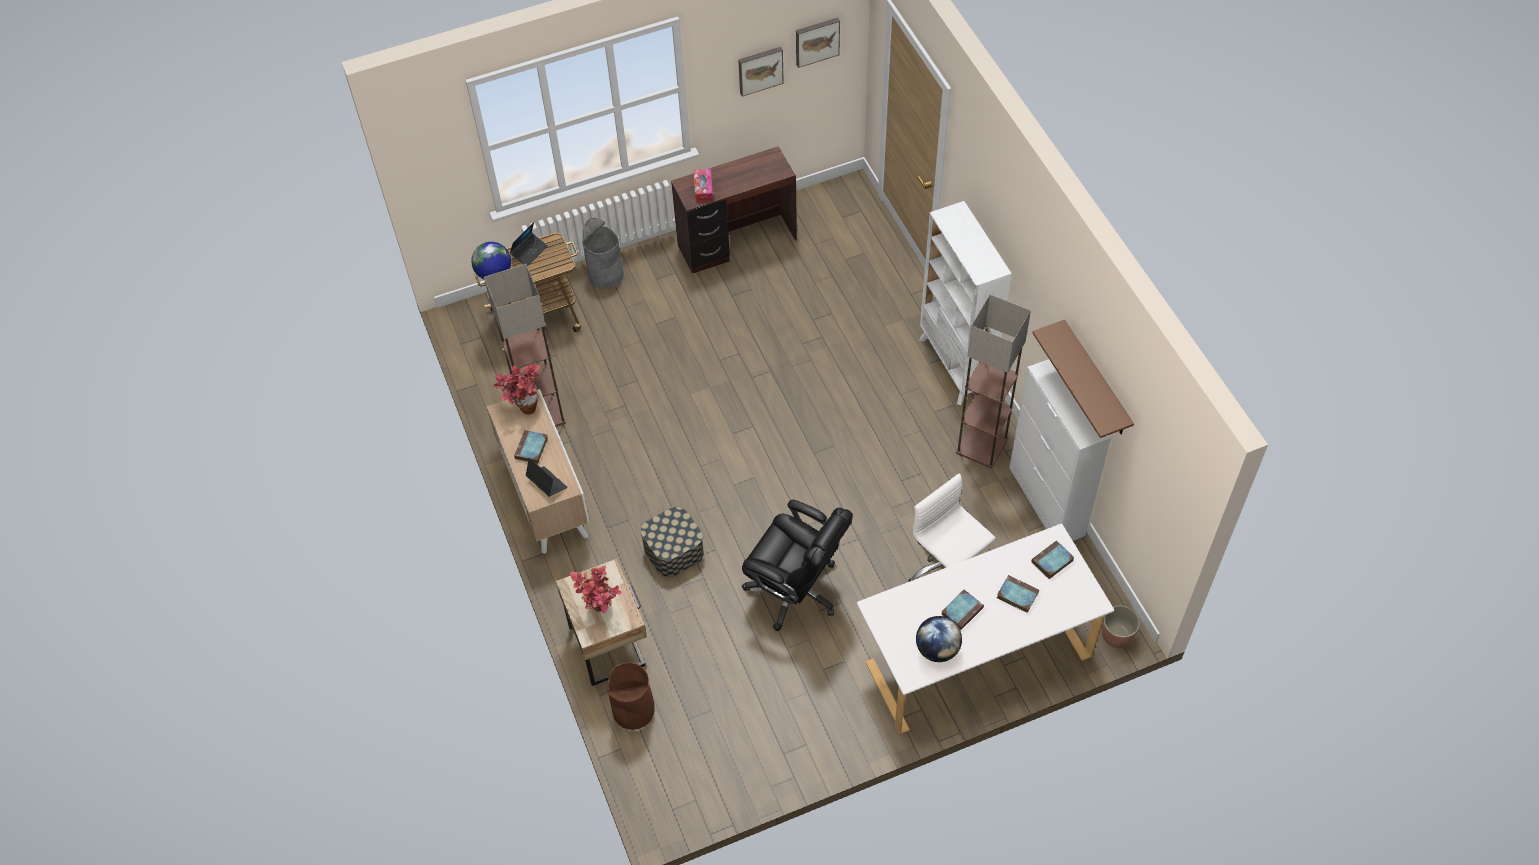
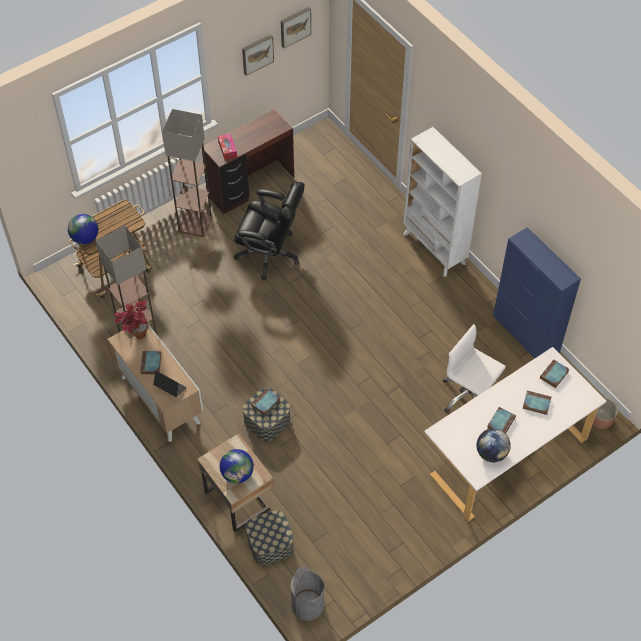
camera: 15 degrees left, 0 degrees up
(529, 251) = (107, 217): laptop -> none
(601, 610) = (237, 474): potted plant -> globe
(606, 275) = (158, 226): grey trash can -> grey trash can (308, 604)
(633, 710) = (270, 543): brown trash can -> storage box
(671, 527) = (265, 403): none -> book
(795, 590) = (365, 432): black office chair -> black office chair (270, 254)
(981, 445) = (468, 302): floor lamp -> floor lamp (194, 223)
(1046, 502) = (526, 335): white cabinet -> blue cabinet
(1096, 381) = (564, 239): brown shelf -> none

